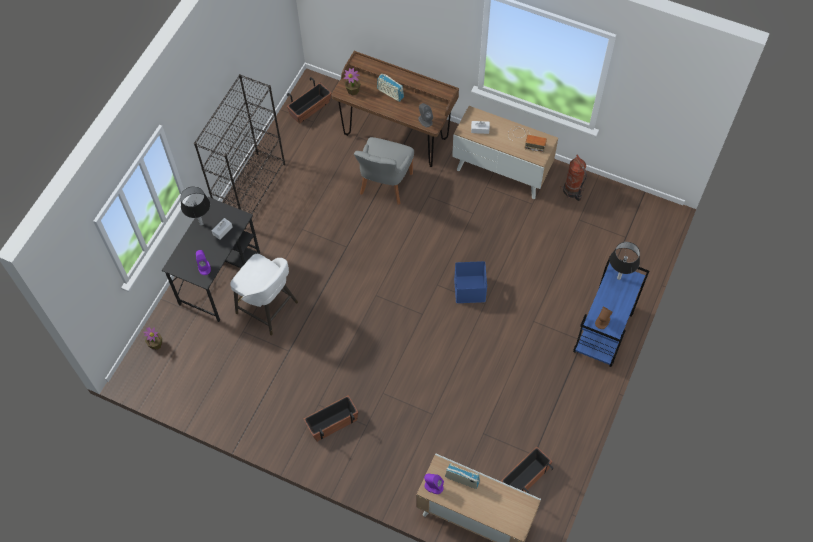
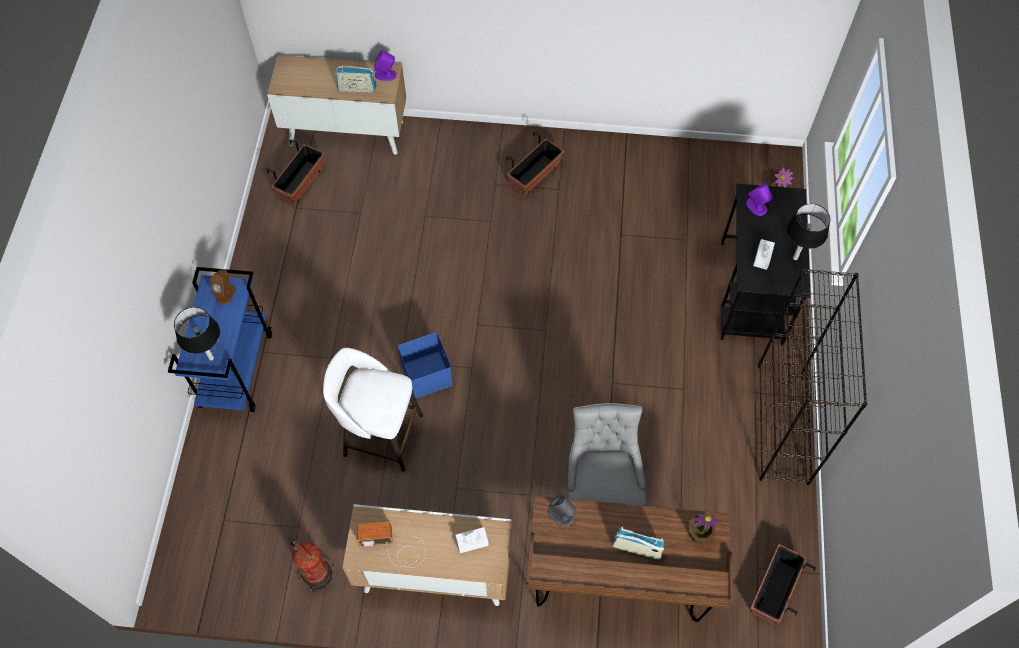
camera: 160 degrees right, 0 degrees up
(268, 308) = (671, 274): white stool -> white stool (380, 434)

